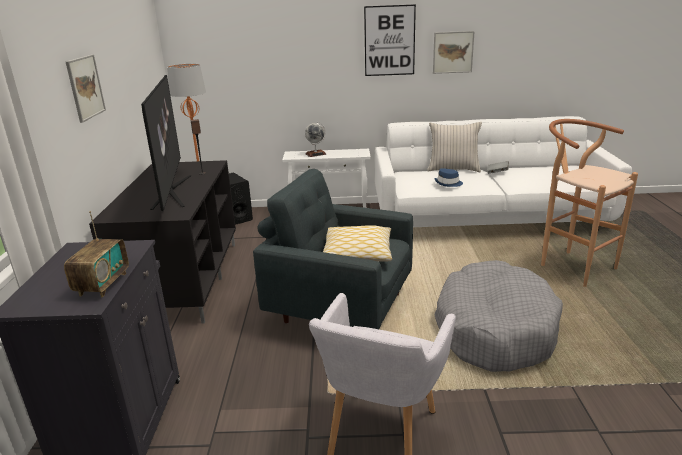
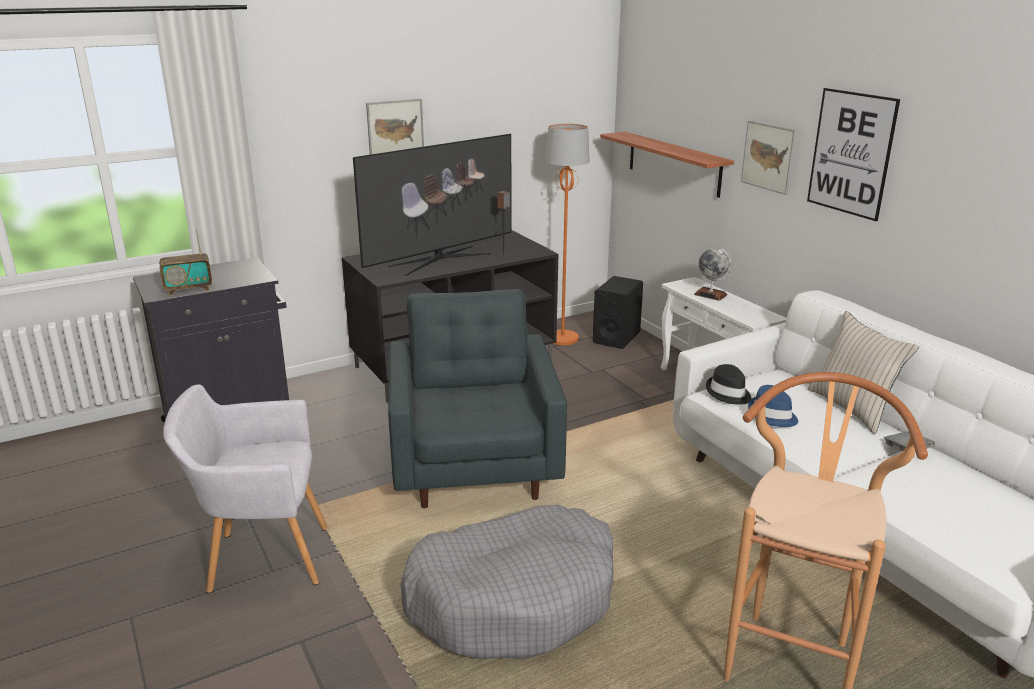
camera: 60 degrees right, 0 degrees up
(241, 81) = (673, 163): none -> shelf
(357, 254) = (470, 406): pillow -> none
(415, 186) = (728, 393): none -> black hat
(453, 52) = (948, 202): picture -> picture (768, 156)

